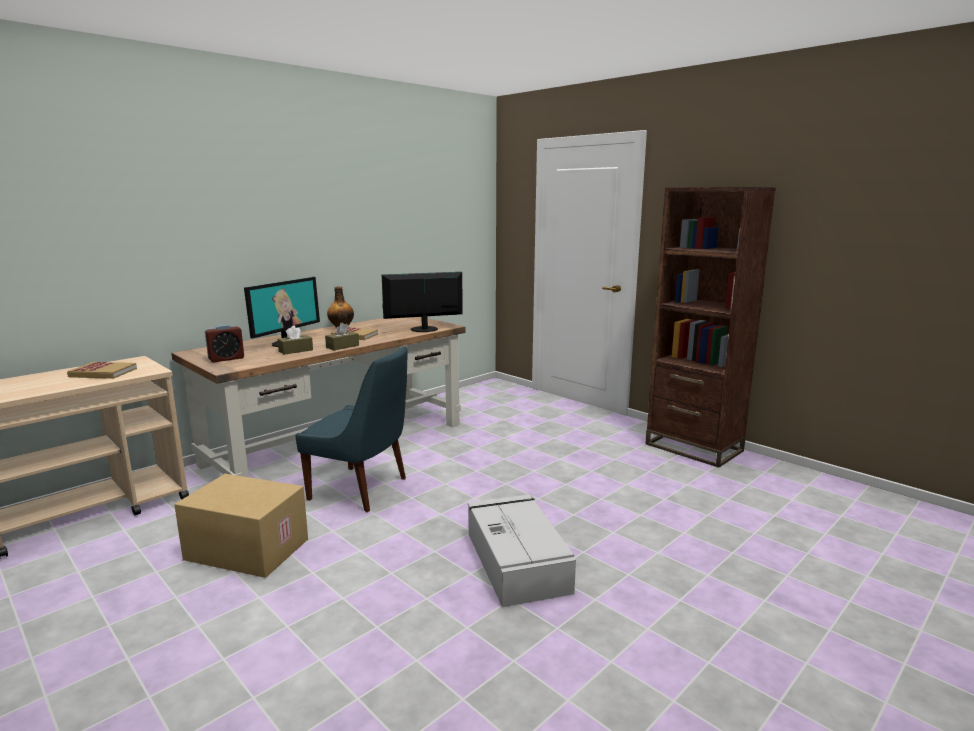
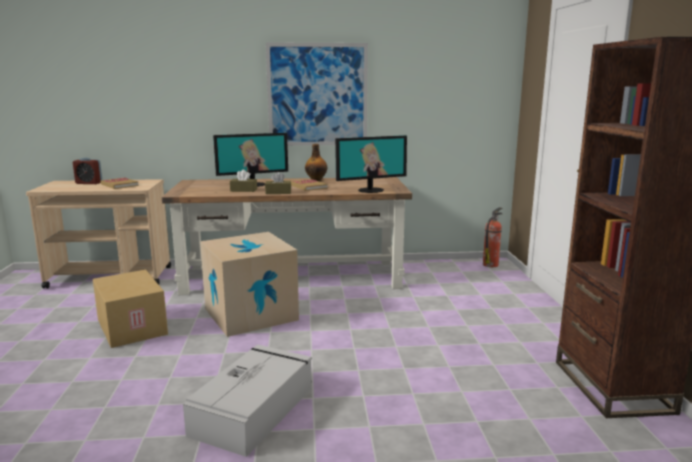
camera: 40 degrees right, 0 degrees up
(226, 359) = (194, 188): alarm clock -> alarm clock (89, 183)
(327, 231) = (317, 95): none -> picture
(362, 489) = (251, 314): blue chair -> cardboard box
(424, 329) = (370, 190): monitor -> monitor turned 135 degrees clockwise
(493, 386) = (491, 264): none -> fire extinguisher

